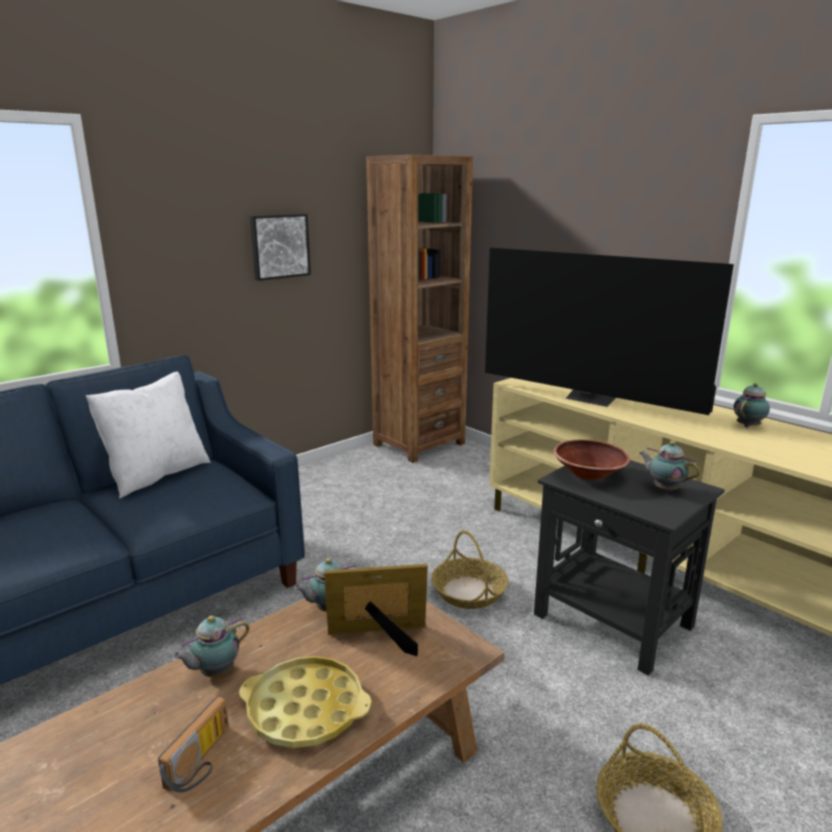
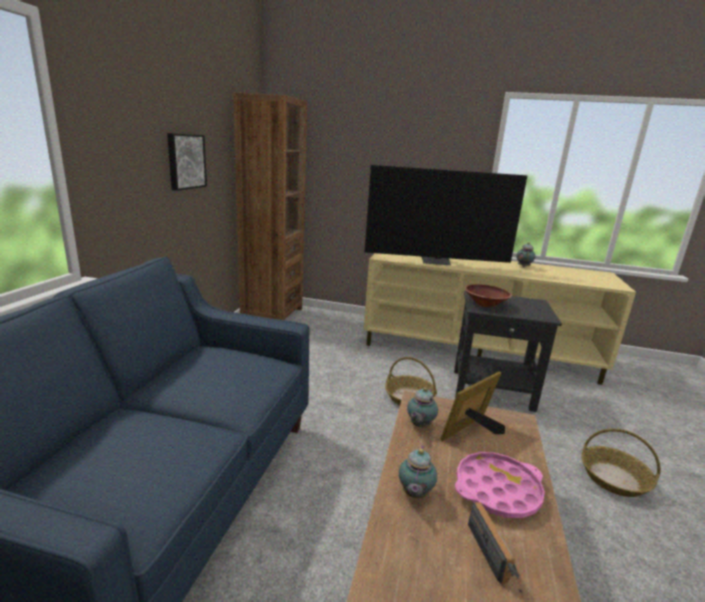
camera: 35 degrees left, 0 degrees up
(156, 475) = (184, 367): white pillow -> none
(305, 709) = (497, 490): yellow tray -> pink tray
(664, 488) = (526, 304): teapot -> none

